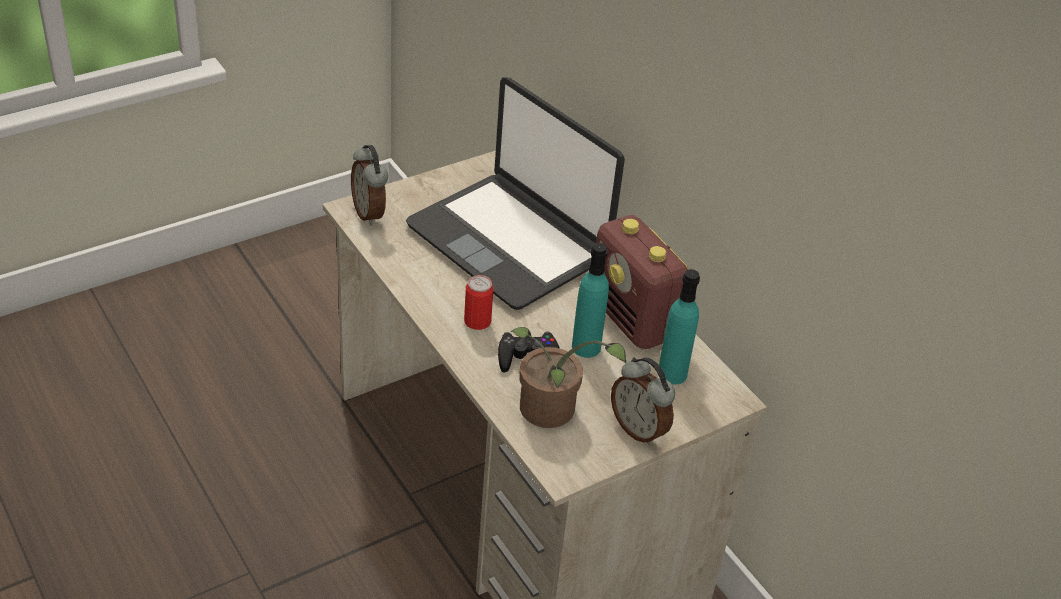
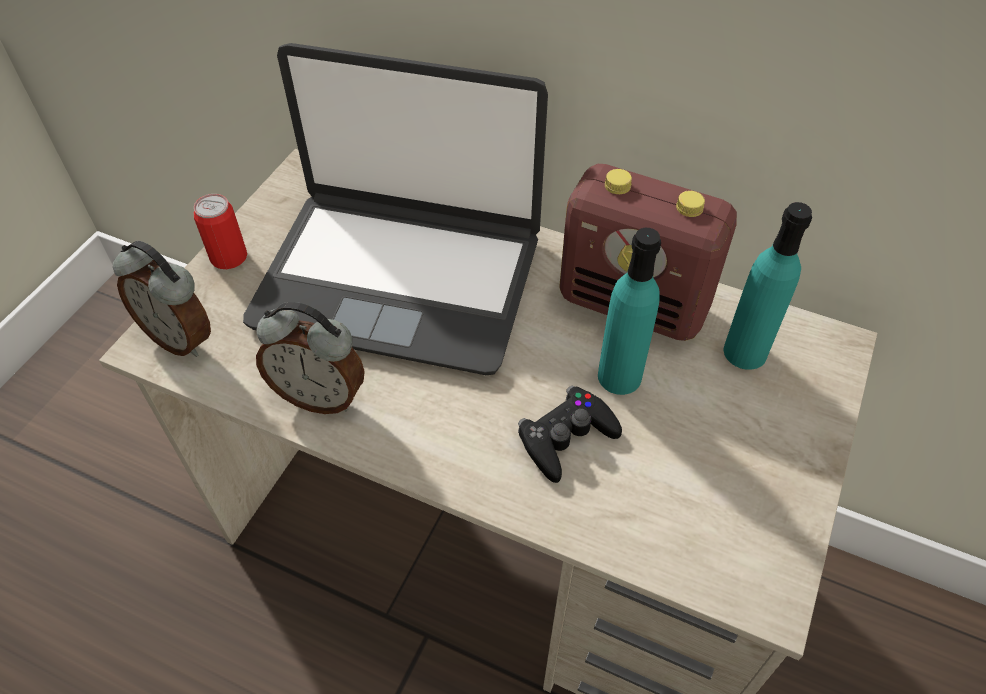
camera: 30 degrees left, 10 degrees up
(477, 321) = (457, 422): can -> can (229, 257)
(551, 413) = (670, 508): potted plant -> none
(639, 429) = (787, 459): alarm clock -> alarm clock (320, 395)

